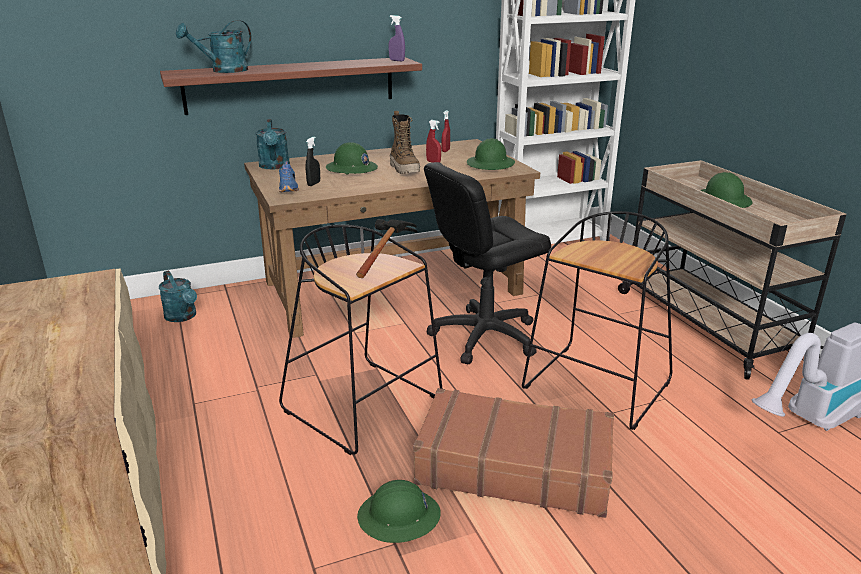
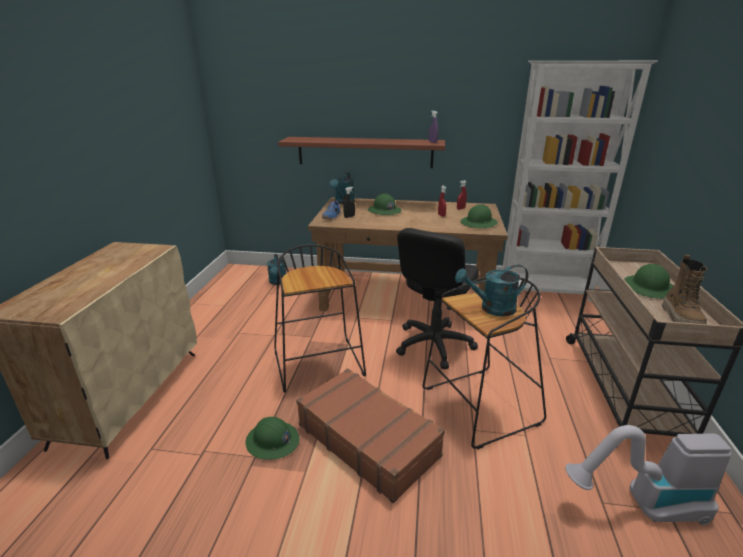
camera: 30 degrees right, 0 degrees up
(223, 71) = (318, 139): turquoise watering can -> turquoise watering can (492, 308)
(384, 257) = (336, 272): hammer -> none
(404, 169) = (416, 217): boot -> boot (681, 318)
(484, 336) = (433, 344): black office chair -> black office chair turned 60 degrees counterclockwise

